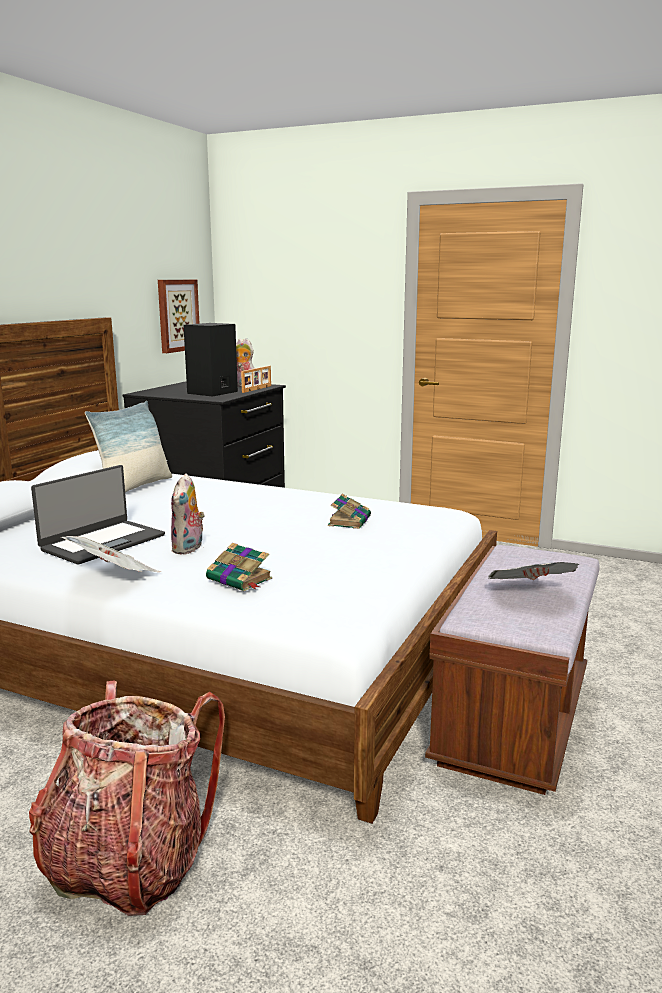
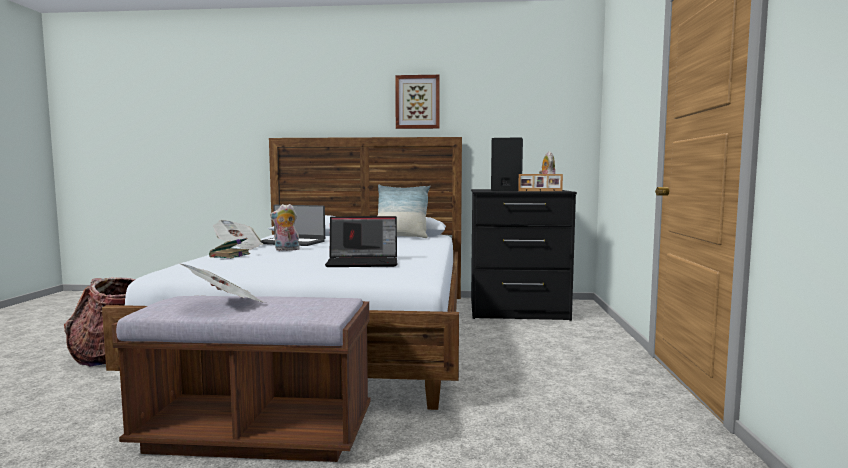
camera: 70 degrees right, 10 degrees down
(177, 315) = (545, 139): picture -> picture (417, 102)
(349, 521) = (364, 262): book -> laptop

